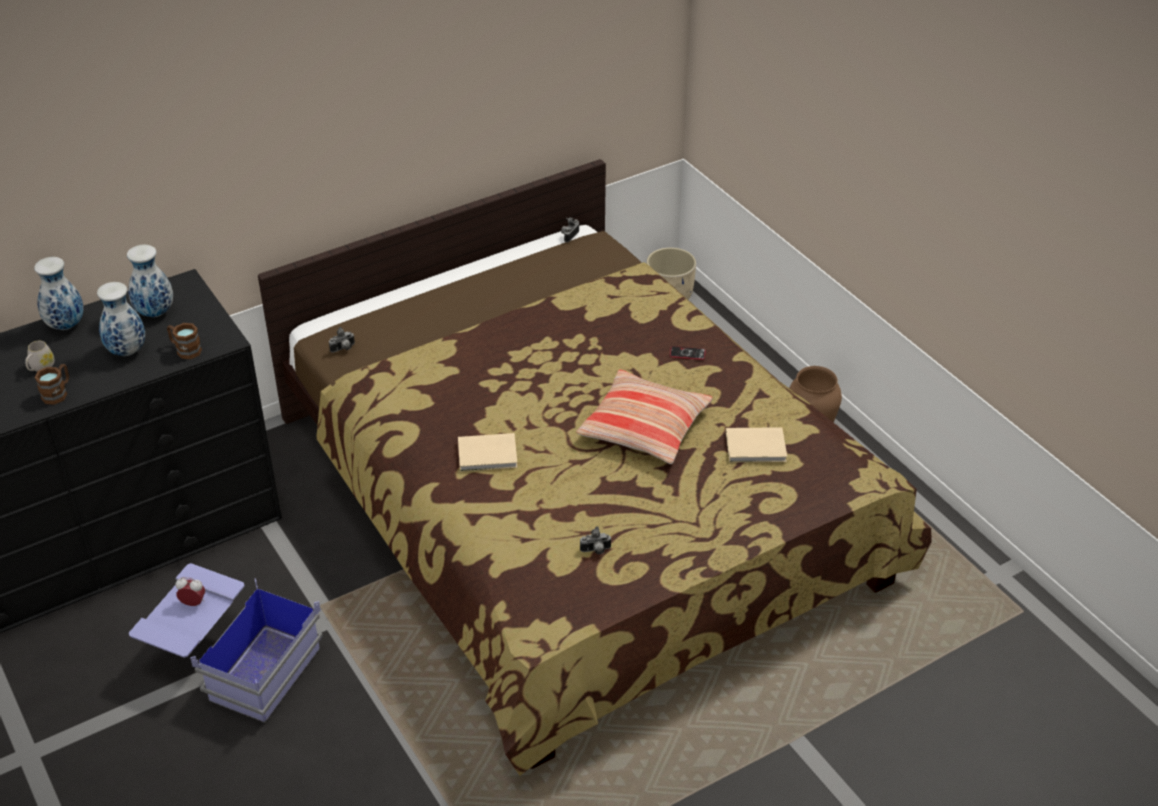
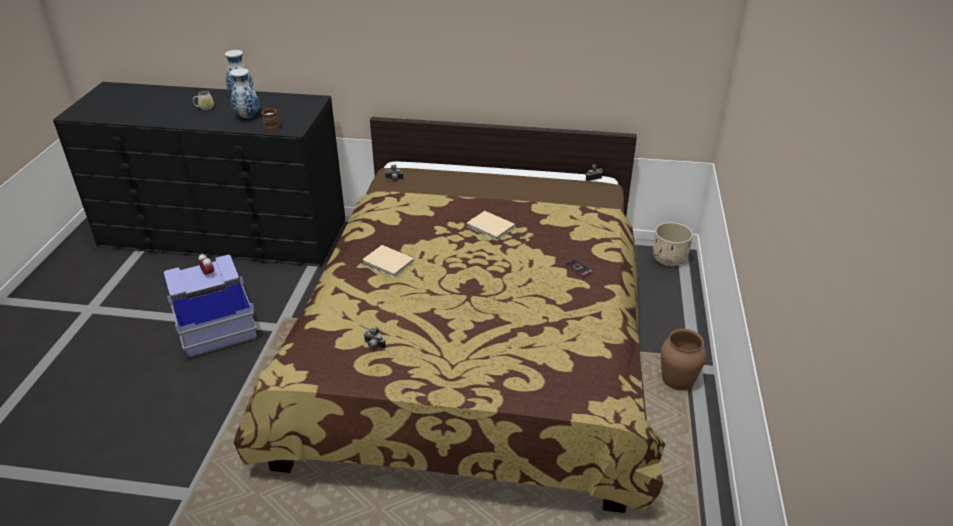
camera: 40 degrees right, 5 degrees down
(58, 393) = (194, 120): brown mug -> none
(154, 313) = (284, 106): vase -> none
(644, 427) = (495, 294): pillow -> none
(757, 448) = (551, 344): beige book -> beige book (491, 228)

